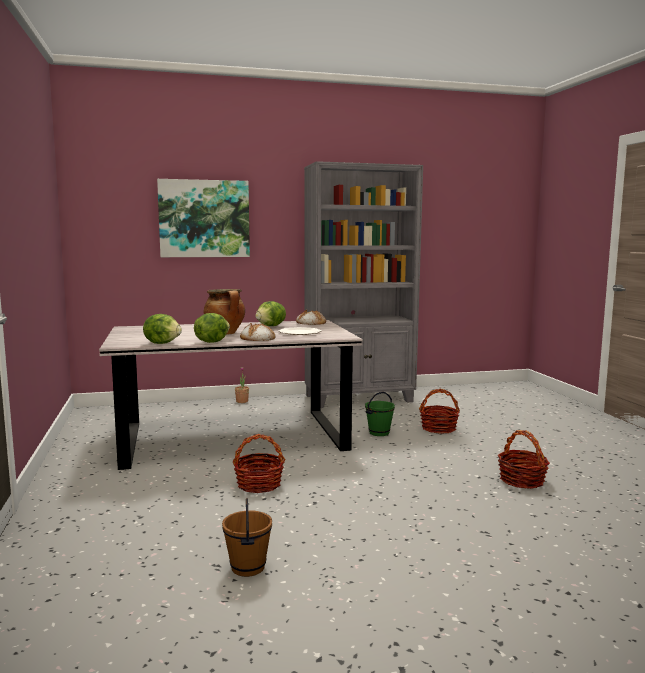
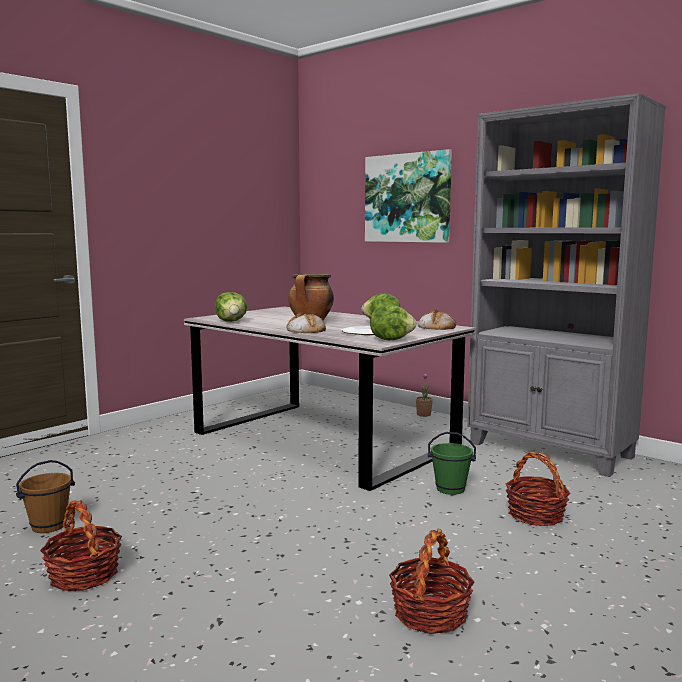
camera: 55 degrees right, 0 degrees up
(211, 342) = (261, 326): lettuce -> lettuce (391, 340)
(259, 484) = (222, 481): basket -> basket (84, 575)

